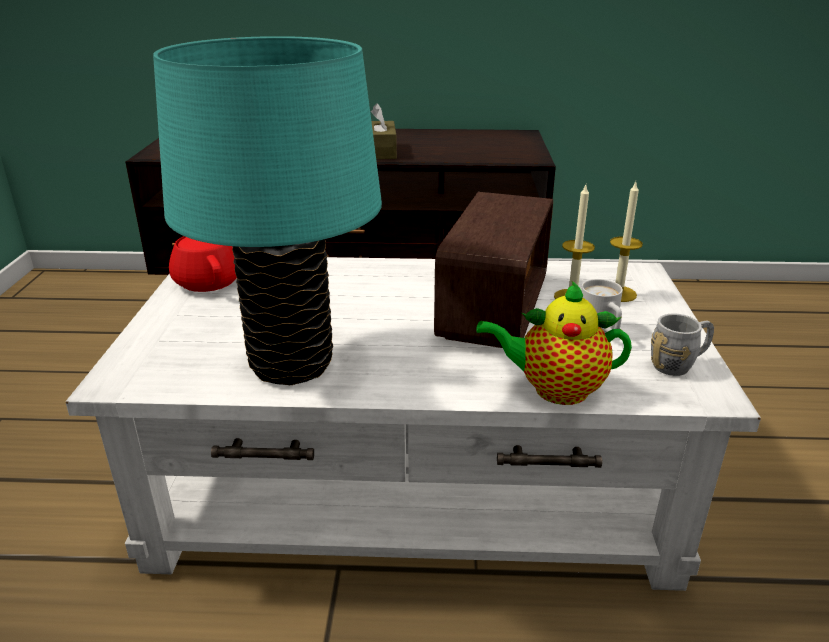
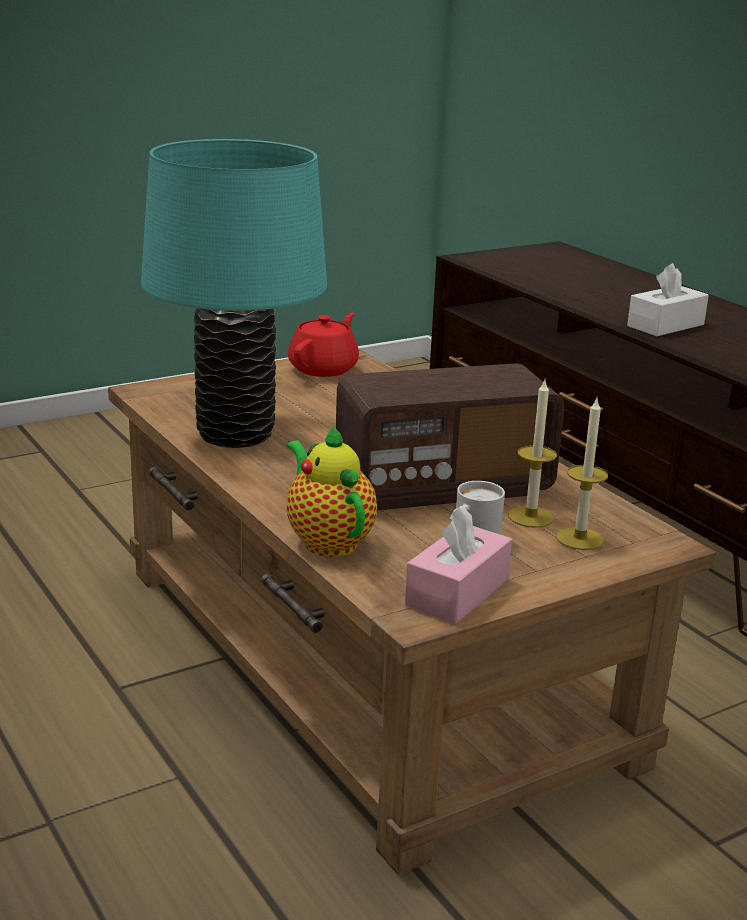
camera: 55 degrees right, 5 degrees down
(380, 151) = (665, 325): brown tissue box -> white tissue box
(416, 487) = (367, 661): white coffee table -> brown coffee table
(679, 364) = (457, 592): grey mug -> pink tissue box

